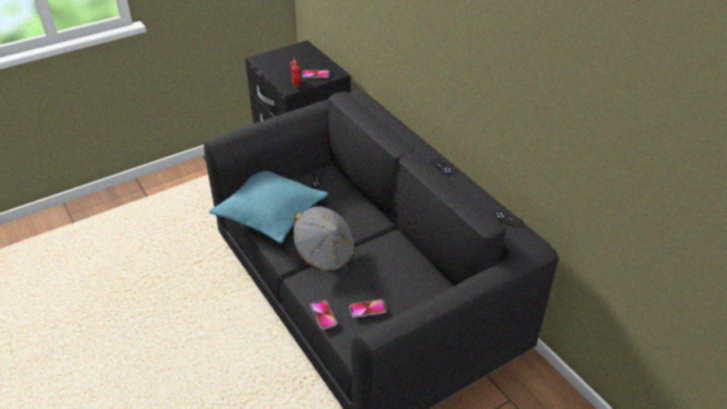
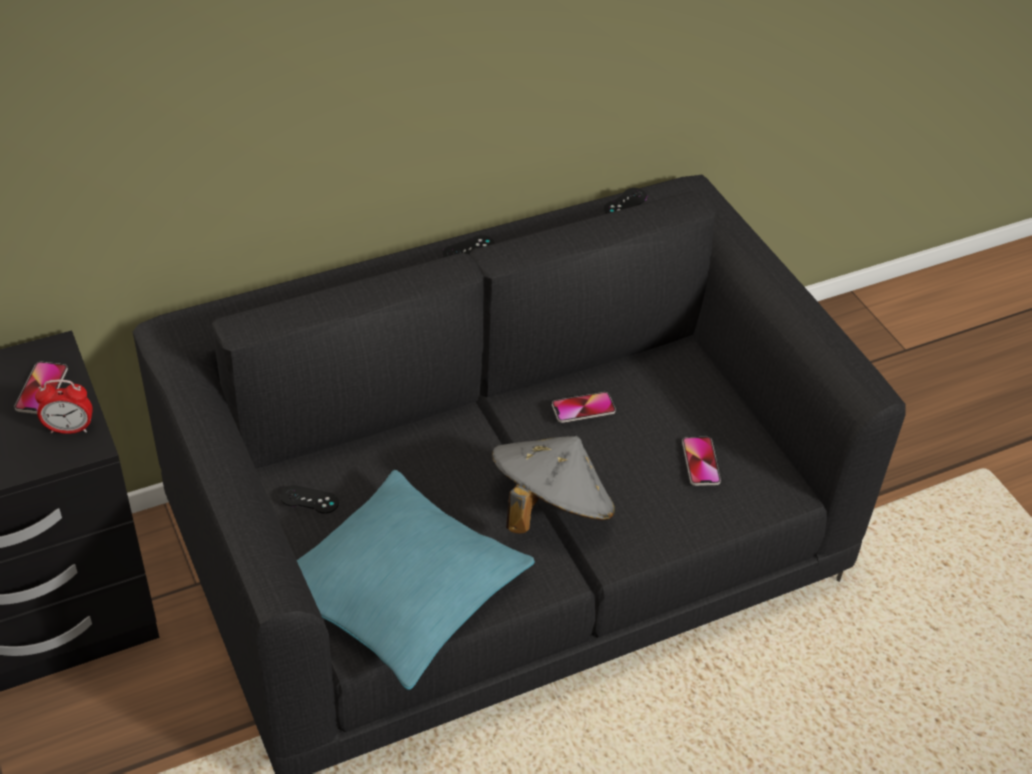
camera: 85 degrees left, 5 degrees up
(323, 315) = (706, 526): phone -> phone (583, 408)

